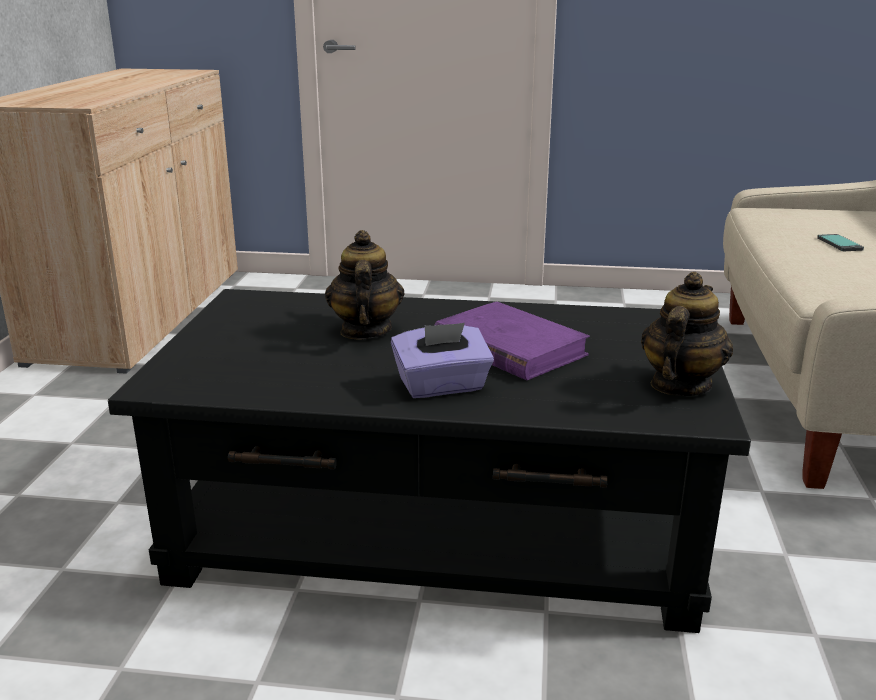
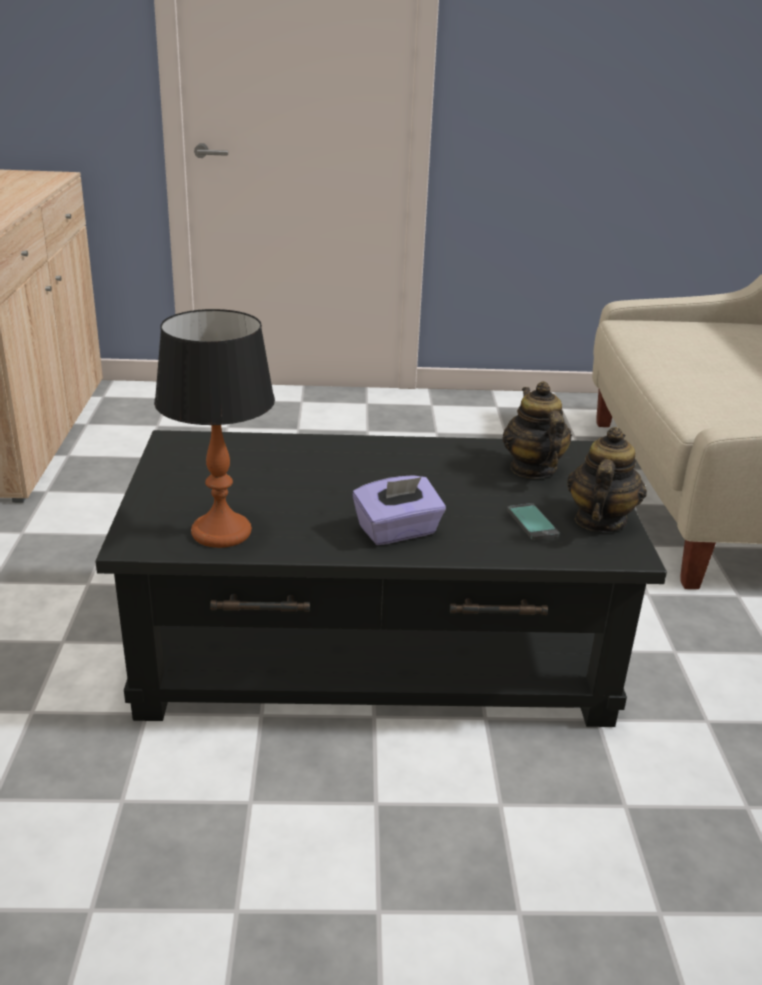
camera: 10 degrees left, 5 degrees up
(251, 379) = (222, 532): none -> table lamp
(365, 331) = (308, 474): teapot -> teapot (532, 469)
(508, 347) = (444, 487): purple book -> none
(840, 244) = (705, 363): phone -> phone (532, 523)

